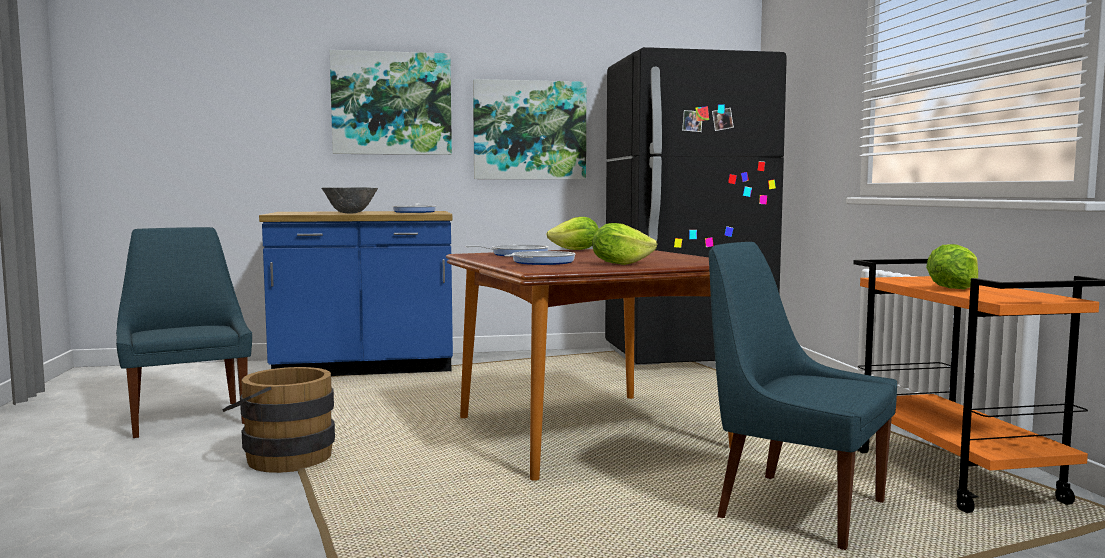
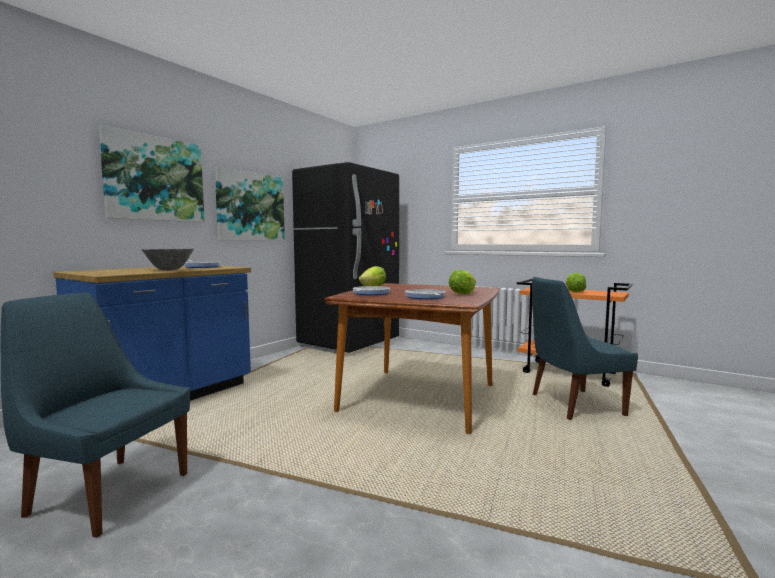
camera: 45 degrees left, 0 degrees up
(281, 458) = (296, 487): brown bucket -> none

